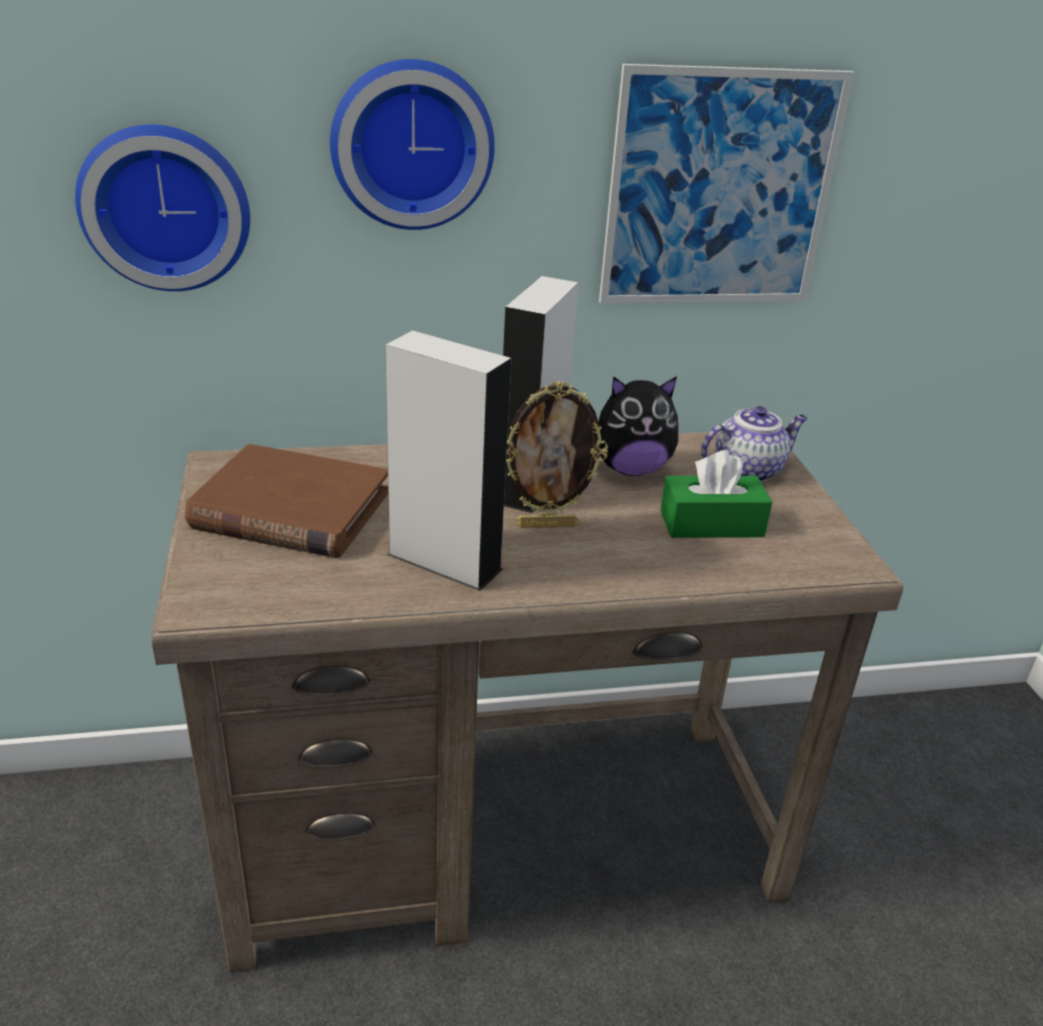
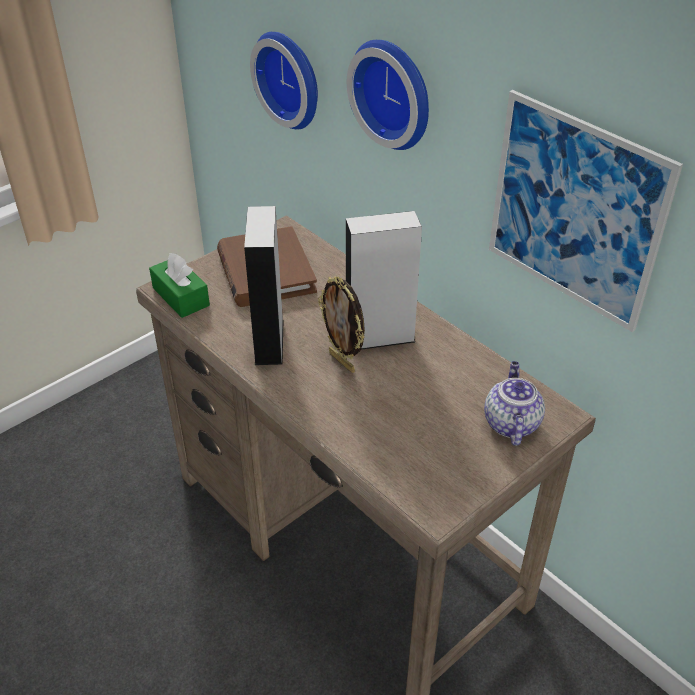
camera: 60 degrees right, 10 degrees up
(631, 469) = (447, 369): plush toy -> none
(711, 524) = (416, 428): green tissue box -> green tissue box (181, 297)
(748, 470) = (510, 423): teapot -> teapot turned 120 degrees counterclockwise

